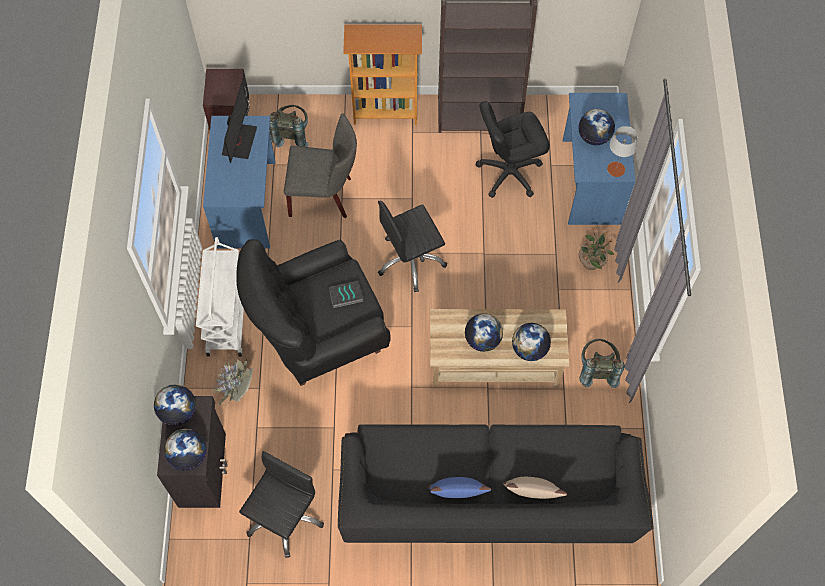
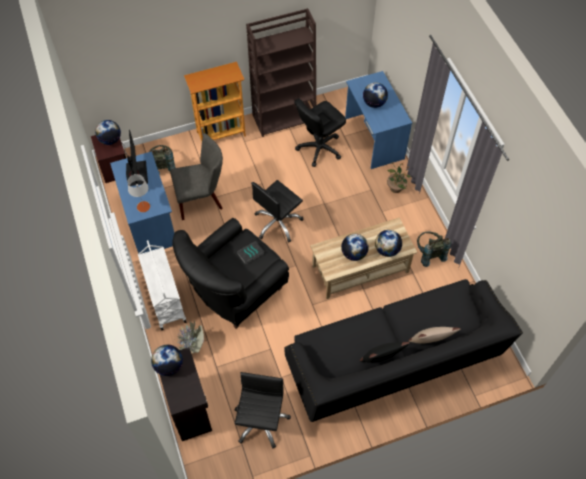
camera: 20 degrees left, 5 degrees down
(189, 456) = (189, 393): globe -> globe (110, 140)
(457, 495) = (381, 359): blue pillow -> black pillow
(616, 169) = (396, 118): grey table lamp -> grey table lamp (143, 206)

